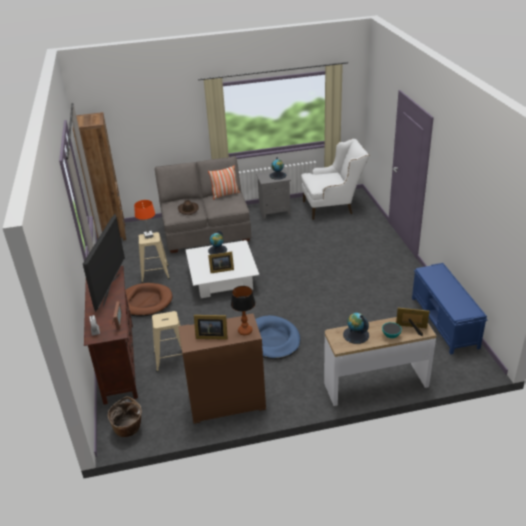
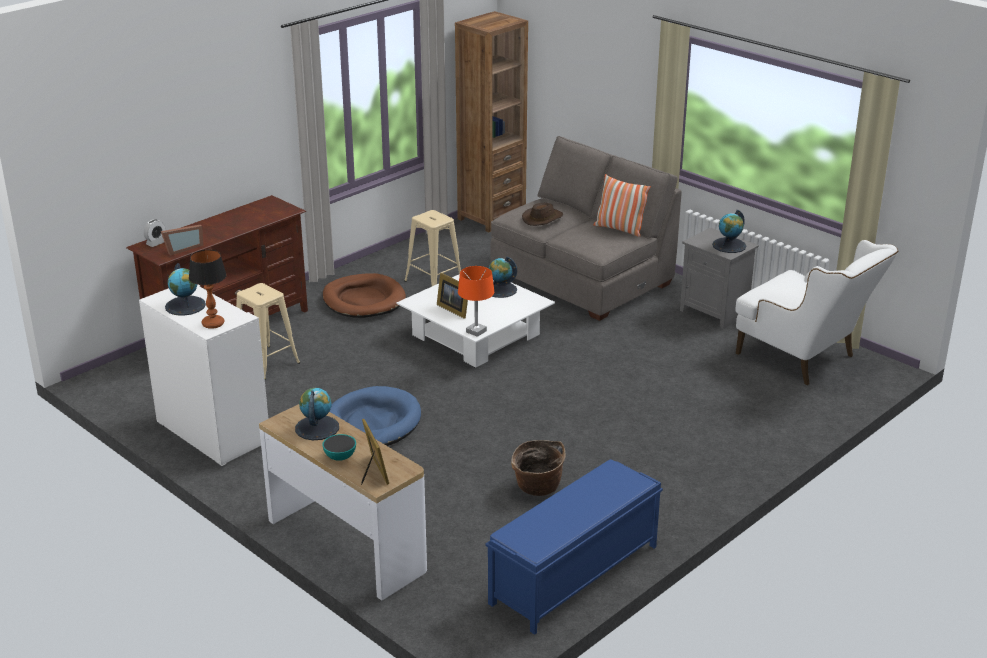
camera: 55 degrees right, 5 degrees down
(111, 289) = (247, 222): television -> none
(128, 429) = (117, 384): basket -> basket (537, 488)
(148, 235) = (437, 216): orange table lamp -> orange table lamp (476, 331)
(211, 336) = (185, 305): picture frame -> globe
(226, 403) = (211, 433): brown cabinet -> white cabinet

